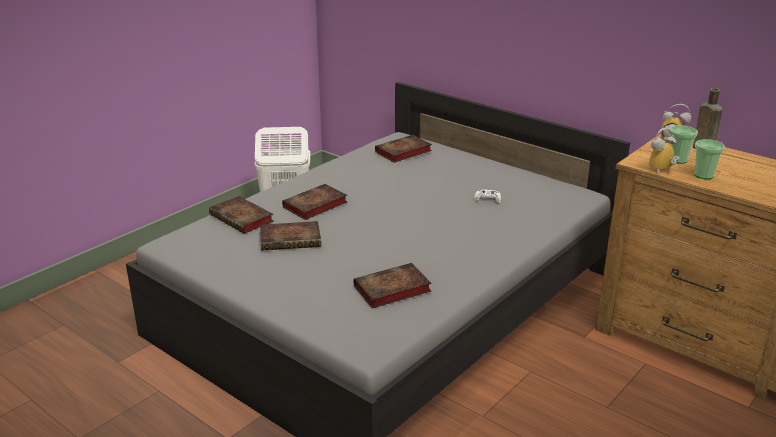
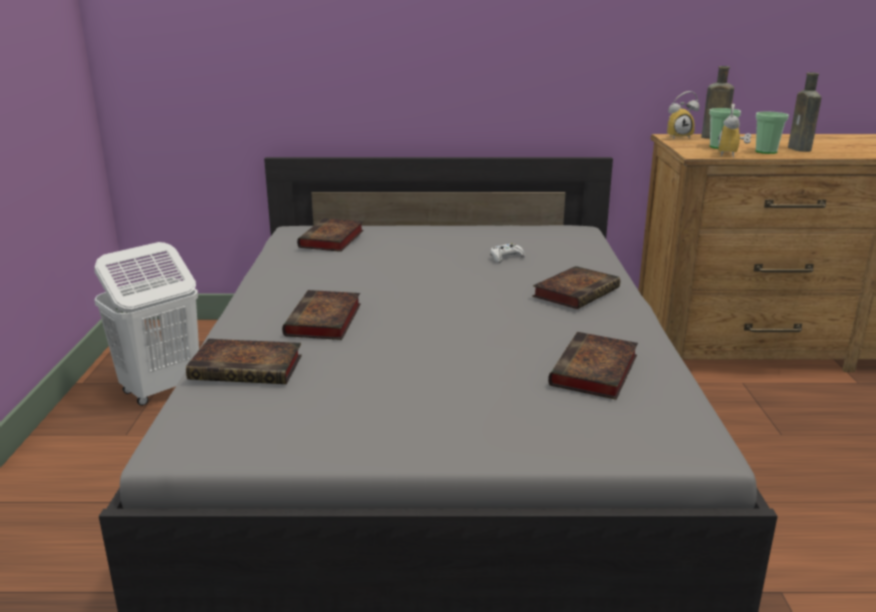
camera: 40 degrees left, 5 degrees down
(292, 239) = (369, 366): book -> book (576, 292)
(742, 182) = (800, 149): none -> brown bottle

